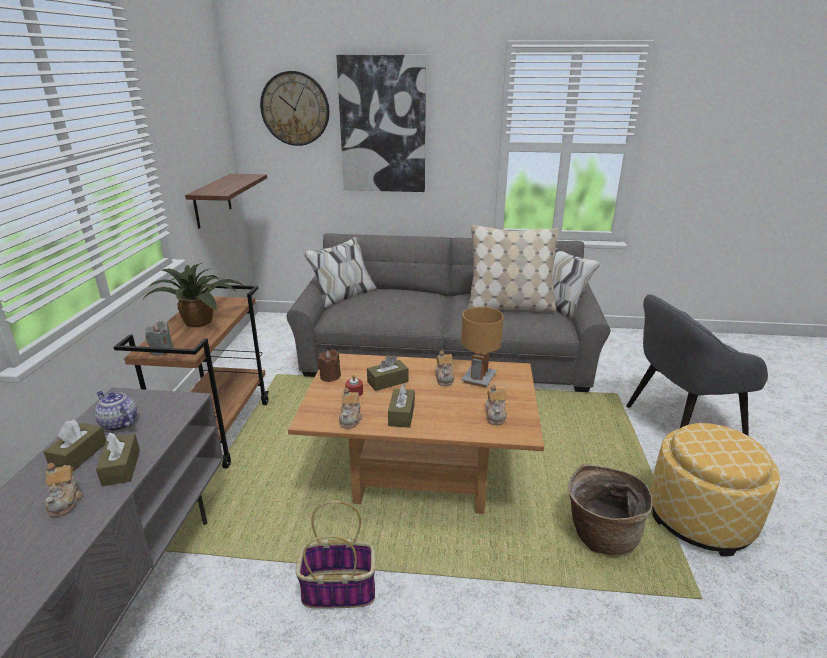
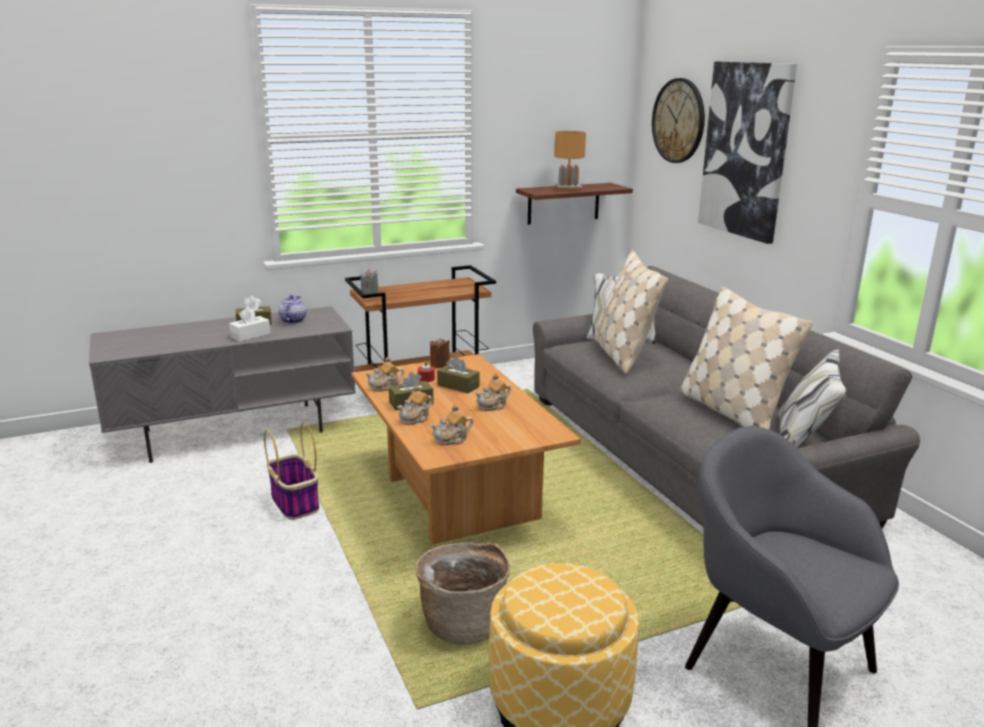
camera: 60 degrees right, 5 degrees down
(66, 501) = (213, 334): teapot -> teapot (415, 419)
(121, 467) = (250, 335): brown tissue box -> white tissue box
(200, 321) = (427, 289): potted plant -> none
(383, 305) = (622, 355): none -> beige pillow
(478, 378) = (513, 420): brown table lamp -> brown table lamp (568, 188)

